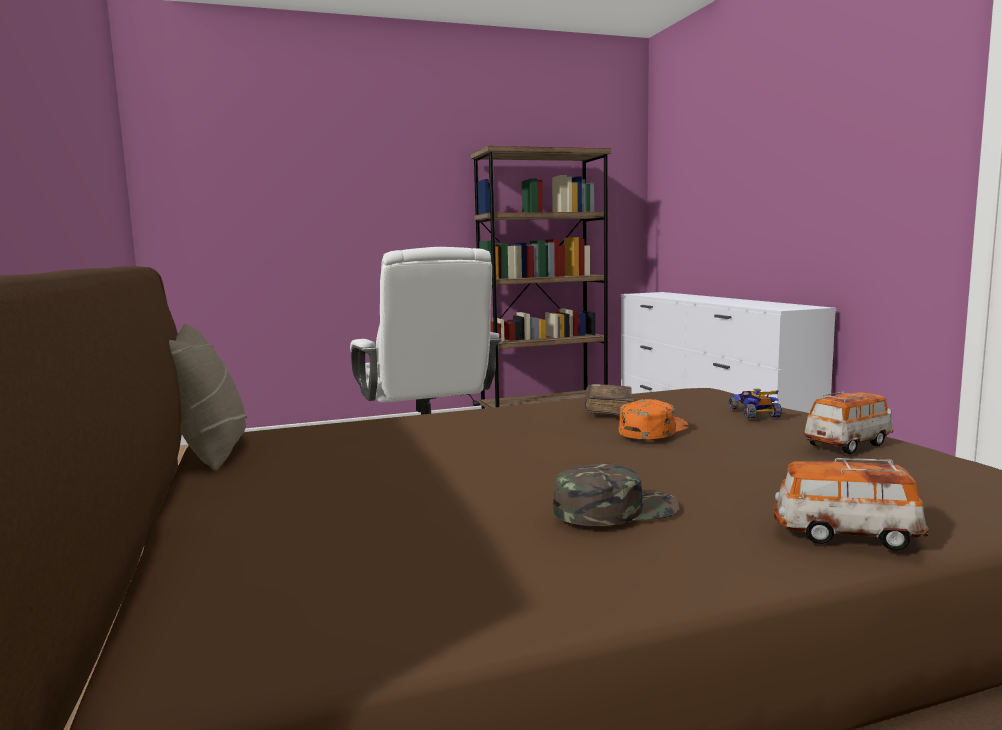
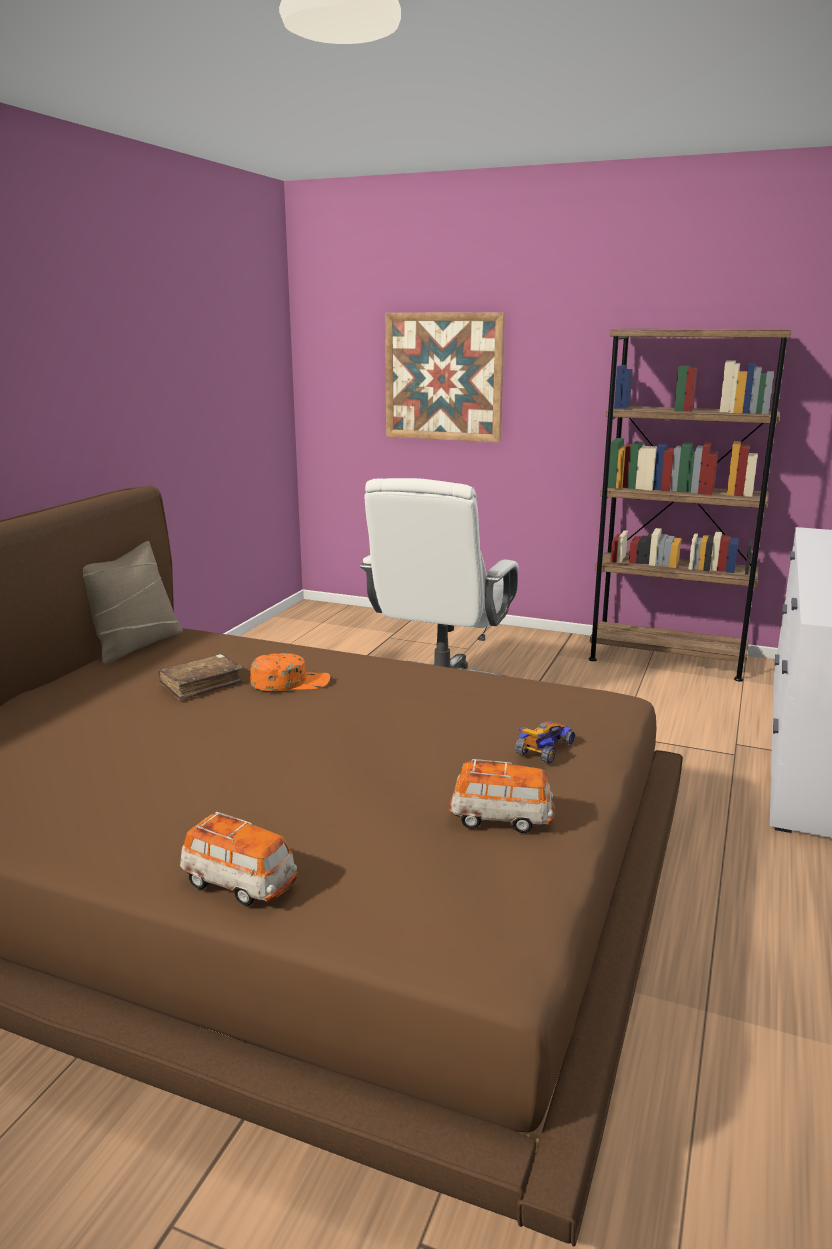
camera: 40 degrees right, 10 degrees up
(311, 197) = (443, 377): none -> picture
(608, 410) = (441, 696): brown book -> brown book (201, 685)
(614, 510) = (181, 793): green cap -> none
(652, 430) = (414, 733): orange cap -> orange cap (290, 682)
(845, 535) = (239, 884): toy car -> toy car turned 150 degrees clockwise

